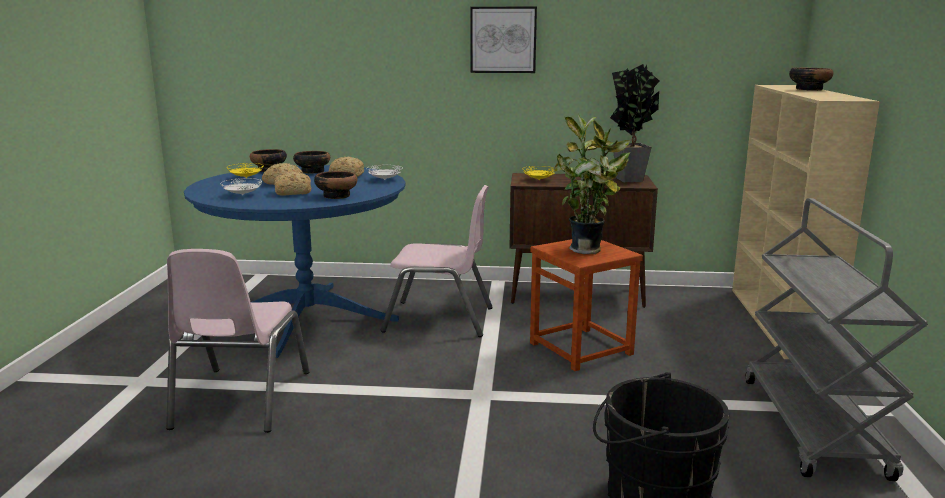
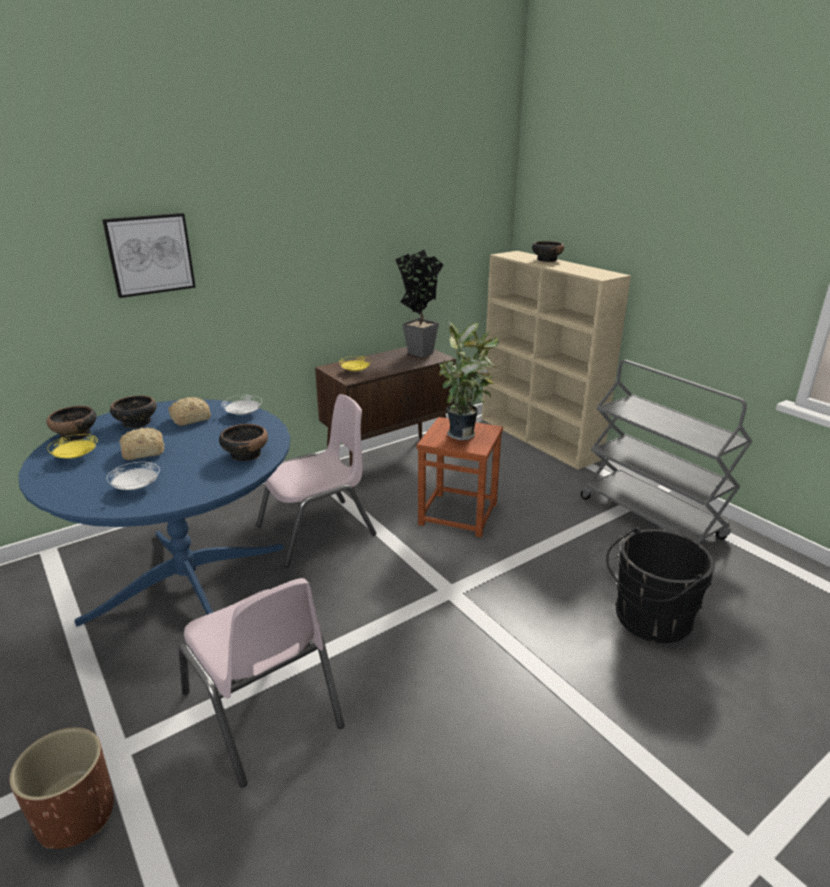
camera: 40 degrees left, 10 degrees up
(83, 398) = (76, 816): none -> brown planter
(292, 193) = (187, 465): bread -> none
(503, 40) = (290, 236): picture -> picture (150, 254)

